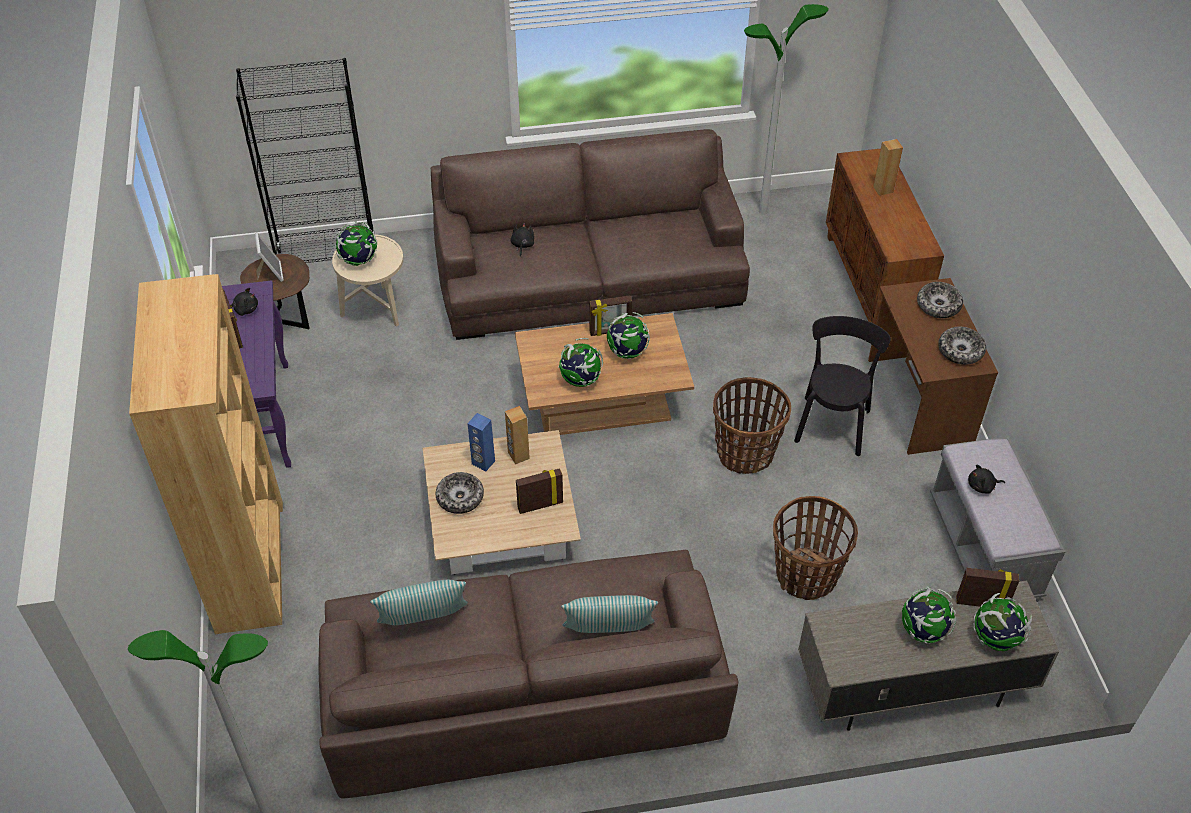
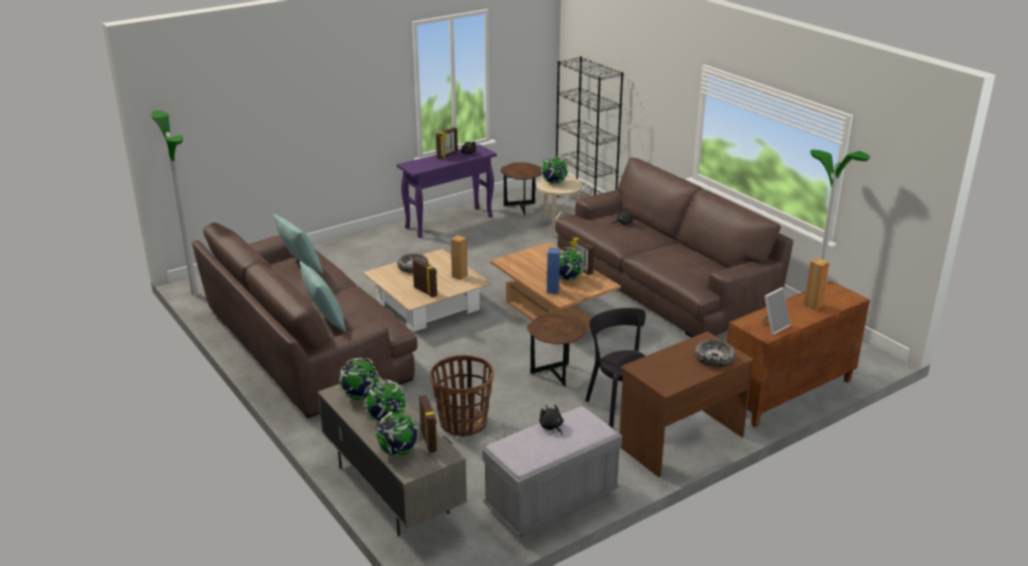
camera: 65 degrees right, 20 degrees down
(250, 565) = (345, 246): brown bookcase -> none
(270, 273) = (523, 168): picture frame -> picture frame (773, 326)
(483, 463) = (445, 267): blue speaker -> blue speaker (552, 290)
(581, 380) = (528, 270): globe -> globe (360, 397)
(745, 453) = (555, 375): basket -> brown side table
(833, 422) = (619, 405): black chair -> black chair turned 105 degrees counterclockwise
(960, 351) = (672, 376): bowl -> none

